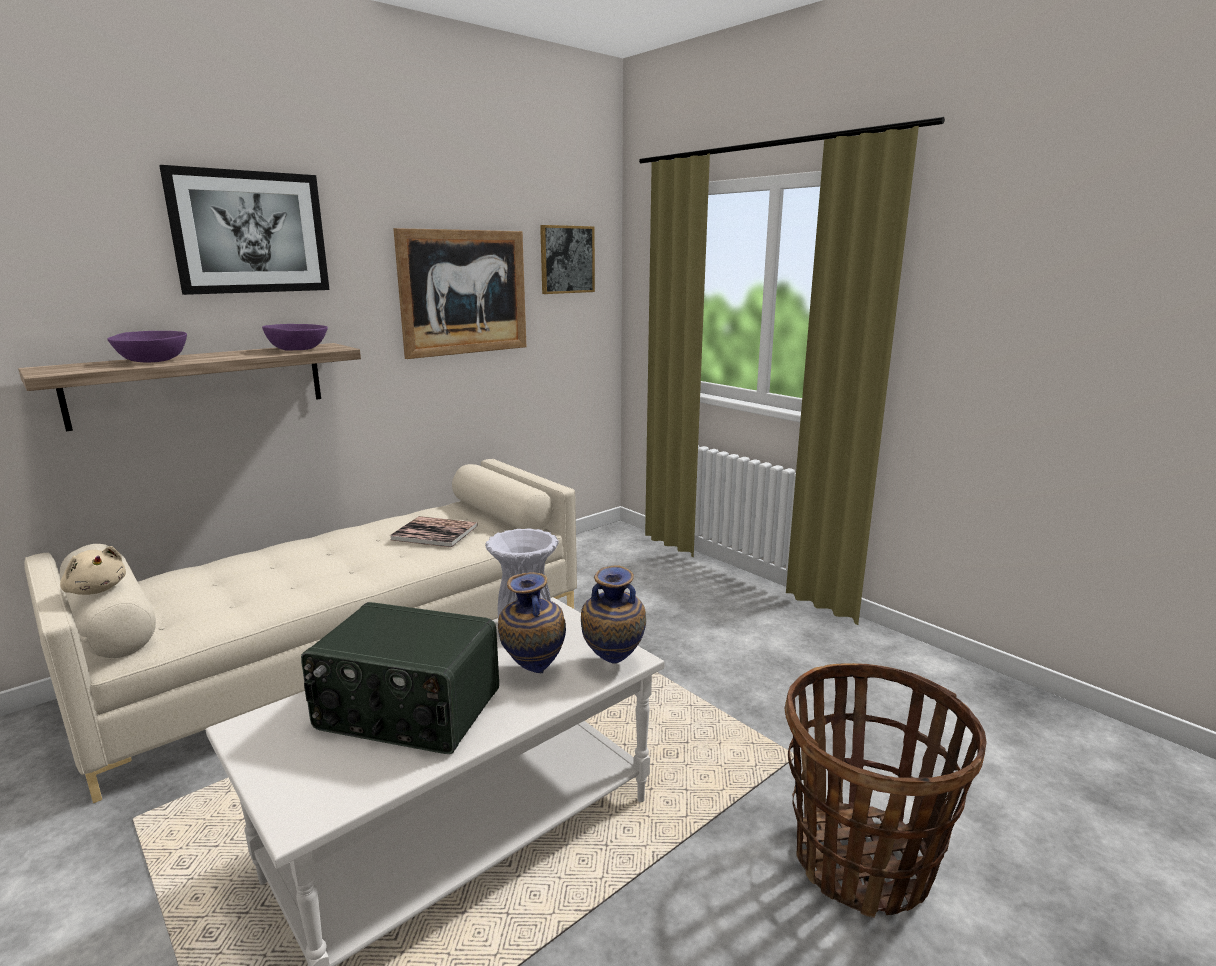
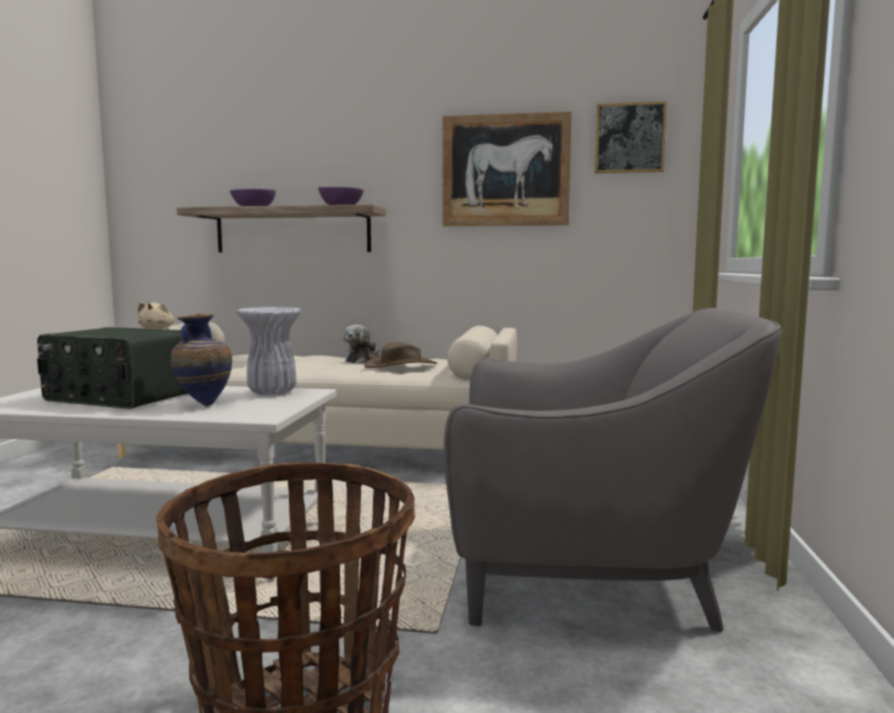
camera: 50 degrees right, 10 degrees down
(250, 232) = (335, 126): picture -> none
(359, 536) = (362, 360): none -> plush toy
(407, 712) = (118, 397): radio -> radio turned 45 degrees counterclockwise
(435, 533) = (401, 365): book -> brown hat
(612, 665) = (244, 415): vase -> none
(770, 663) = (588, 572): none -> grey armchair

